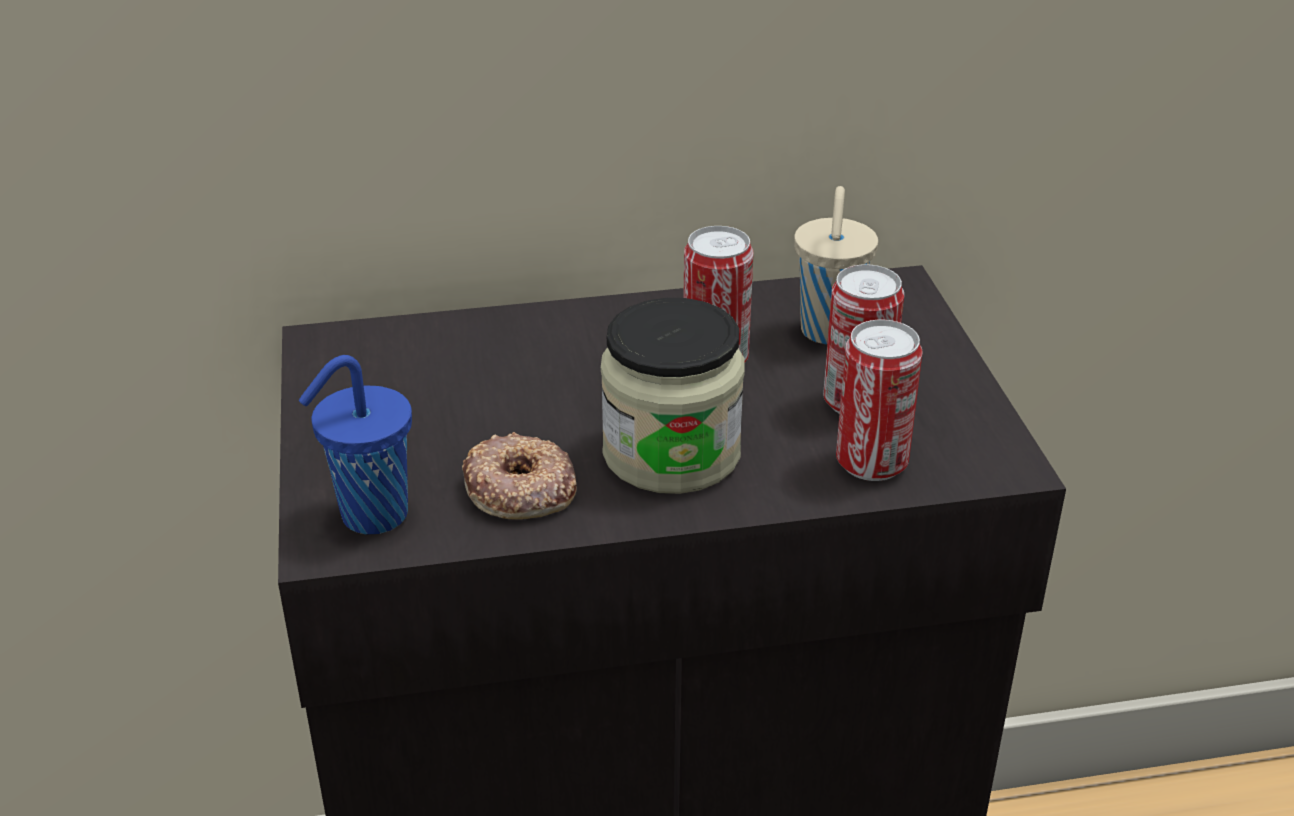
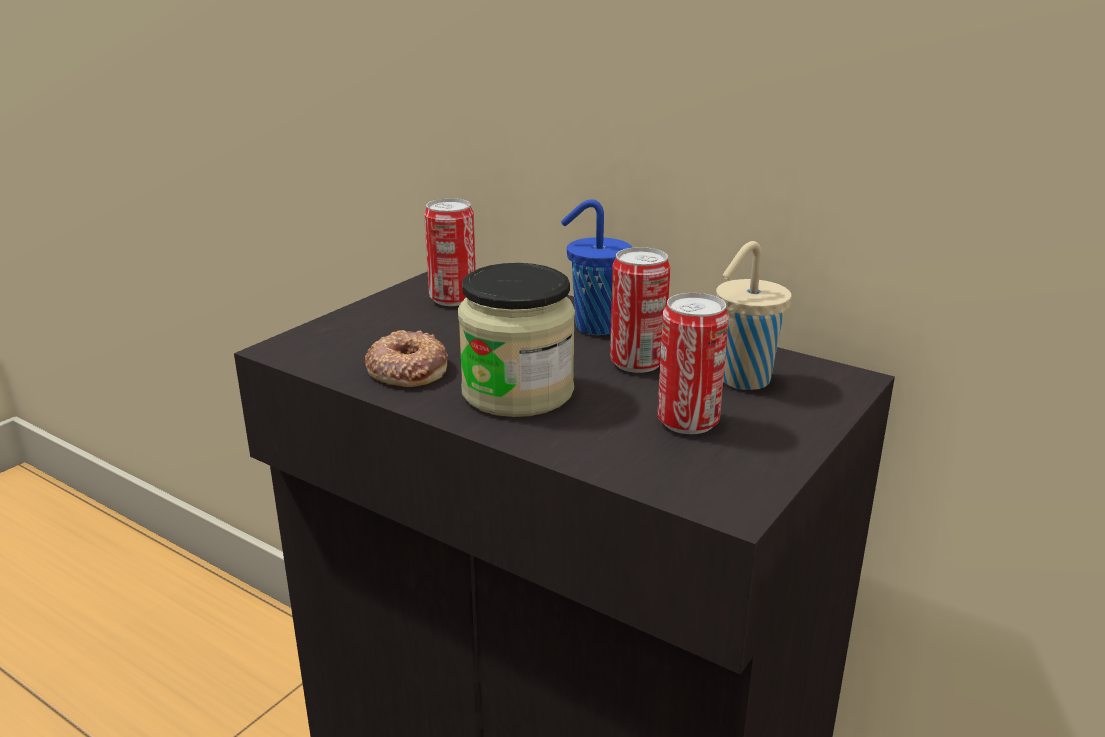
camera: 45 degrees right, 10 degrees down
(370, 516) = (320, 347): blue cup -> blue cup (594, 327)
(871, 463) = (632, 455): can -> can (453, 299)

